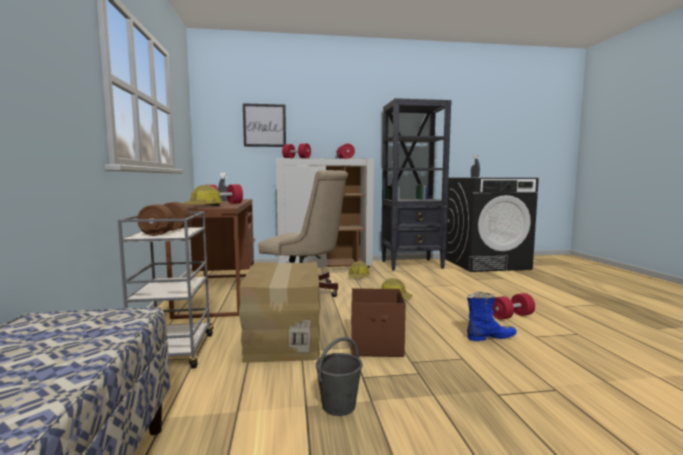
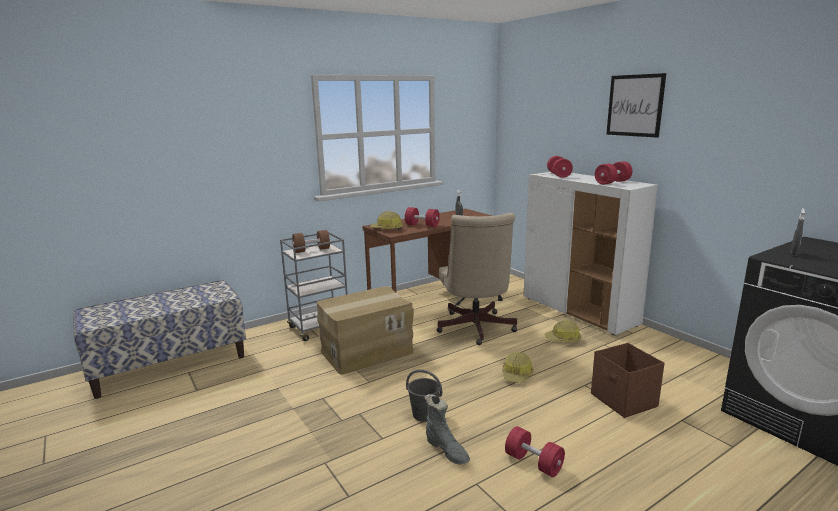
camera: 65 degrees right, 10 degrees up
(264, 125) = (551, 128): picture -> picture (635, 105)
(339, 405) = (282, 398): grey bucket -> grey bucket (424, 414)
(377, 346) = (378, 392): brown storage box -> brown storage box (624, 401)
(412, 264) = (681, 359): black bookcase -> none
(489, 337) = (446, 450): blue boot -> grey boot

